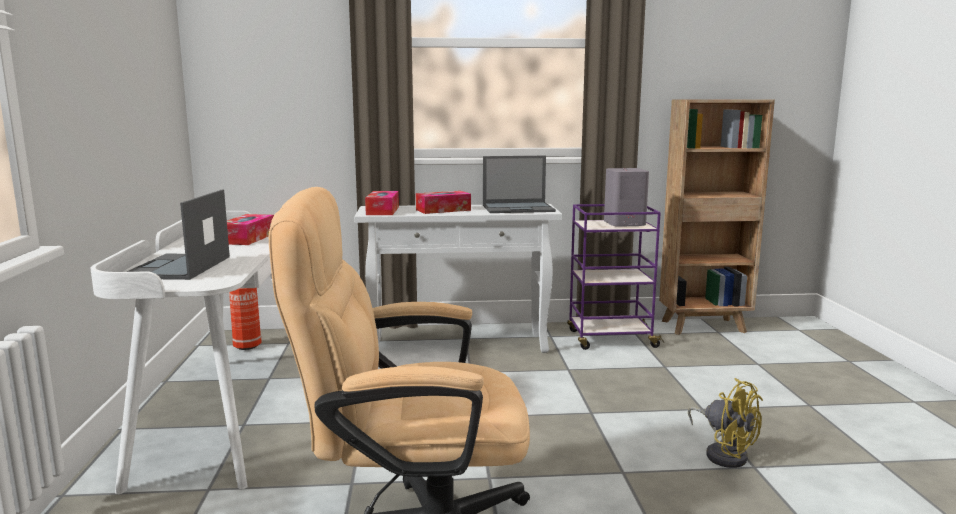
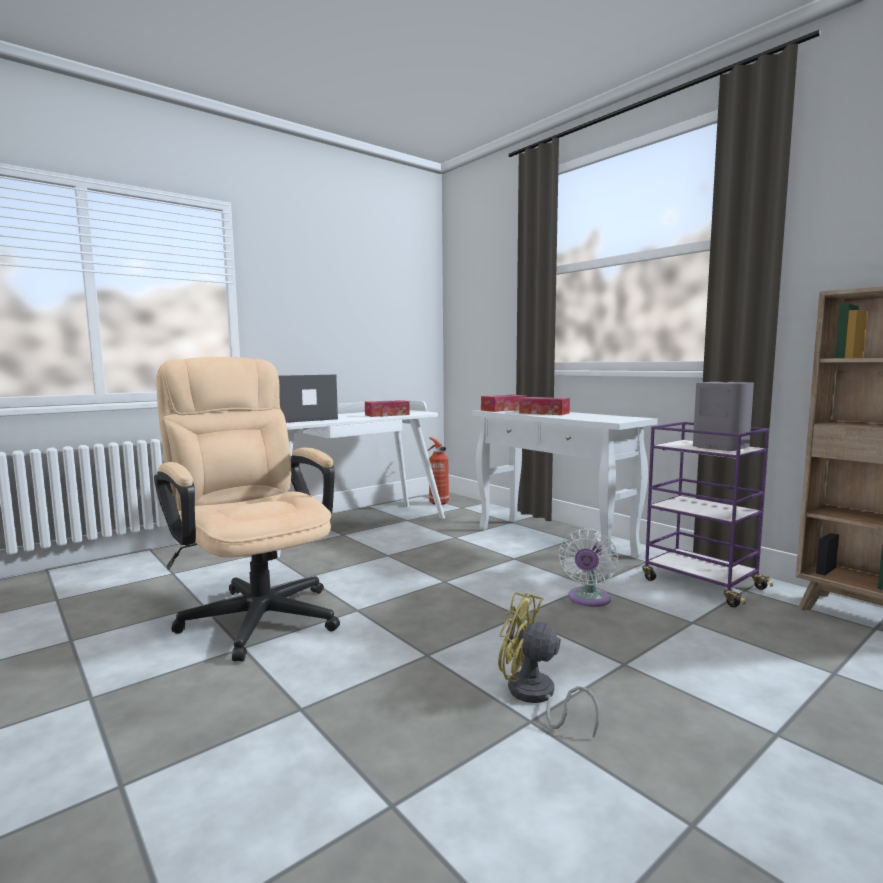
camera: 55 degrees right, 5 degrees down
(519, 208) = (605, 417): laptop -> none
(592, 380) = (588, 600): none -> white fan
(724, 453) = (535, 697): yellow fan -> yellow fan turned 105 degrees clockwise

